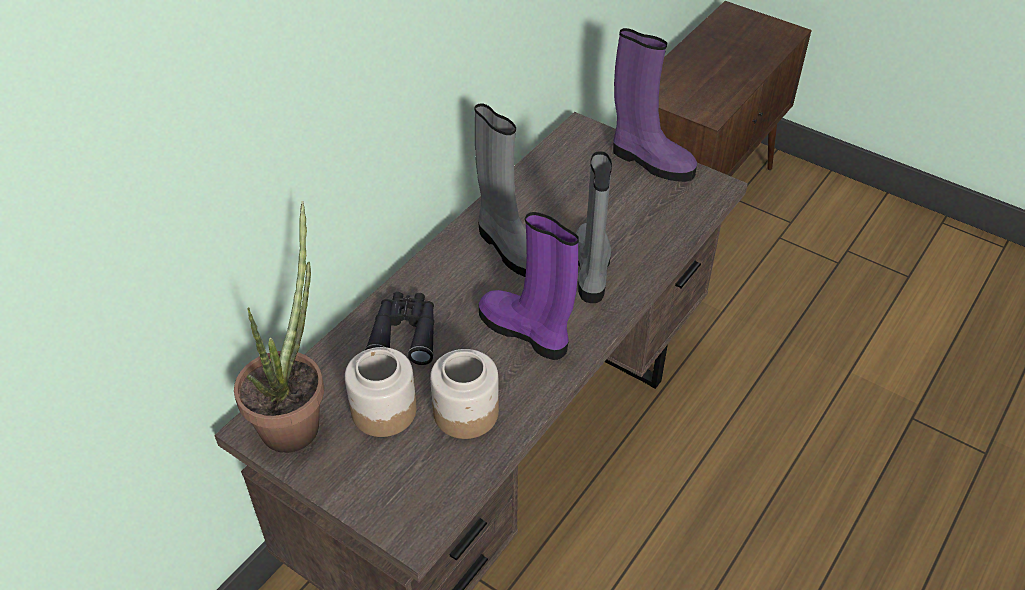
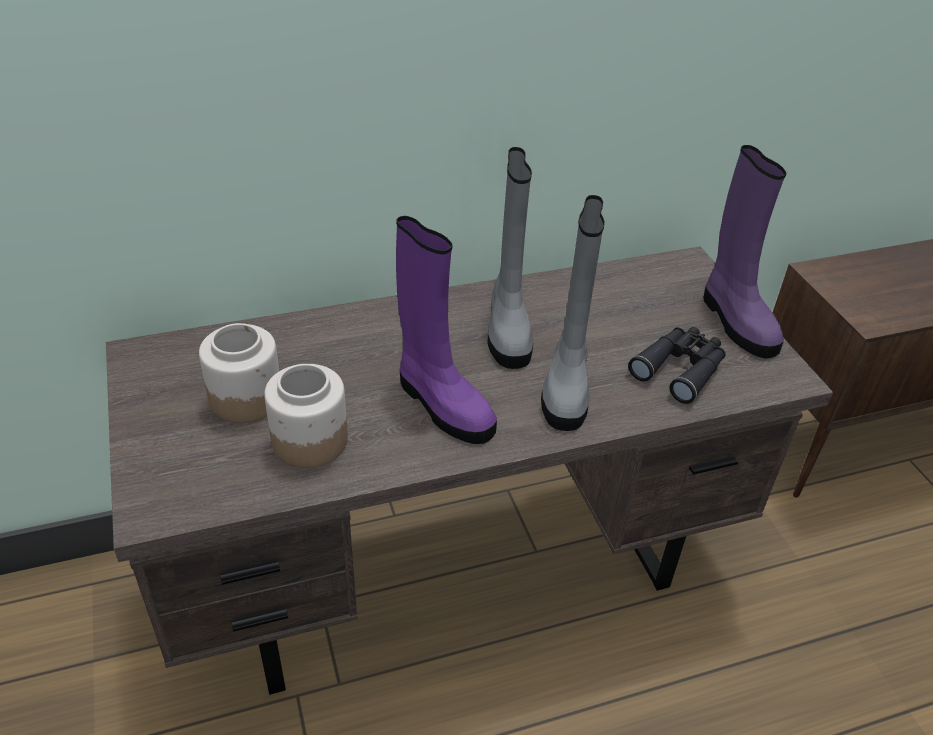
camera: 35 degrees right, 5 degrees down
(296, 418) = (175, 364): potted plant -> none
(404, 334) = (335, 348): black binoculars -> black binoculars (680, 369)
(526, 332) = (442, 405): purple boot -> purple boot turned 150 degrees clockwise
(591, 270) = (566, 385): grey boot -> grey boot turned 150 degrees clockwise

